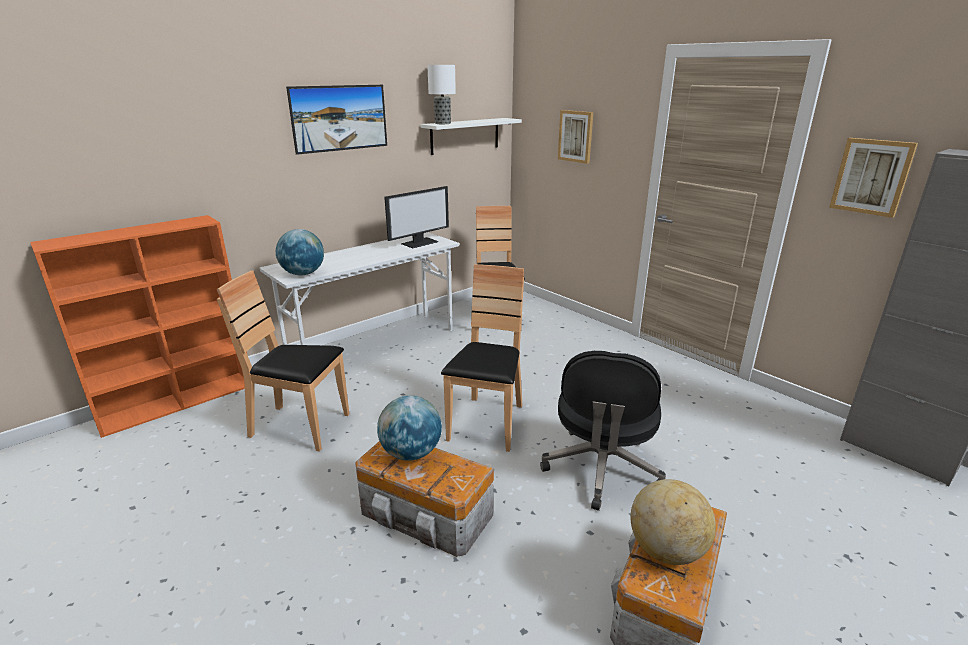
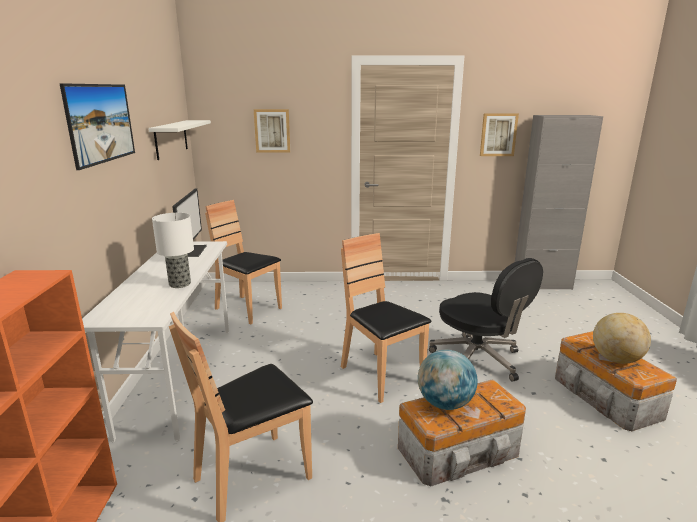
camera: 50 degrees left, 5 degrees down
(303, 274) = (152, 311): globe -> none
(443, 123) = (170, 126): table lamp -> table lamp (180, 284)

